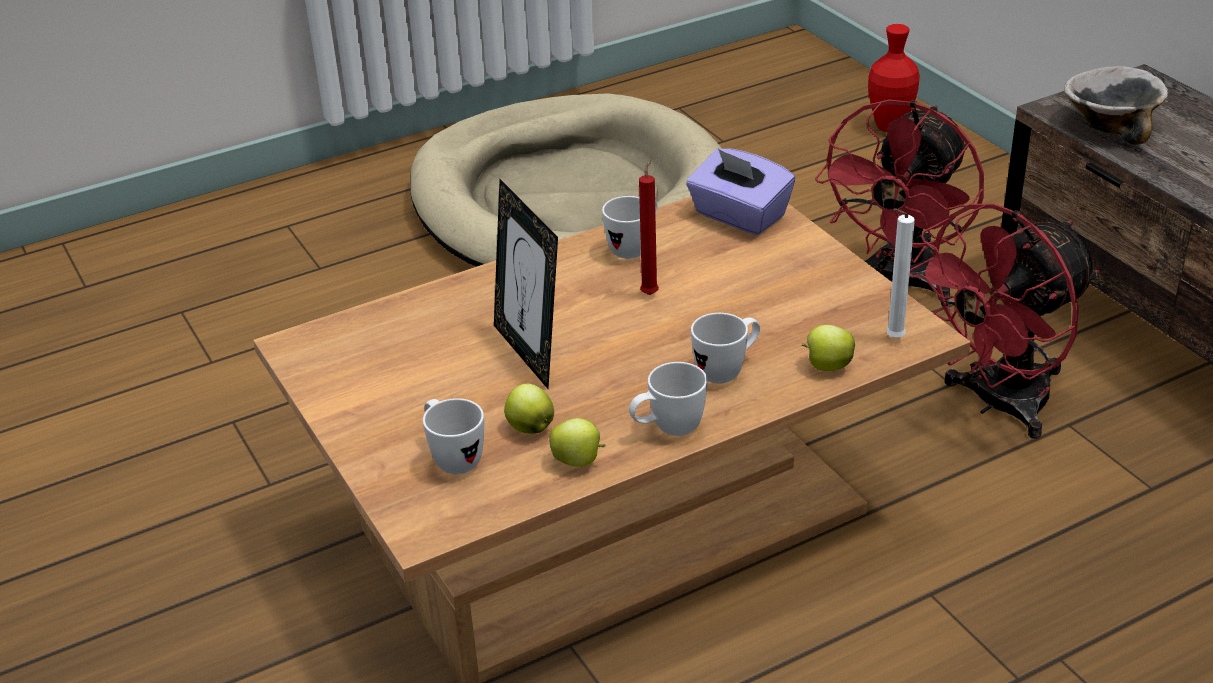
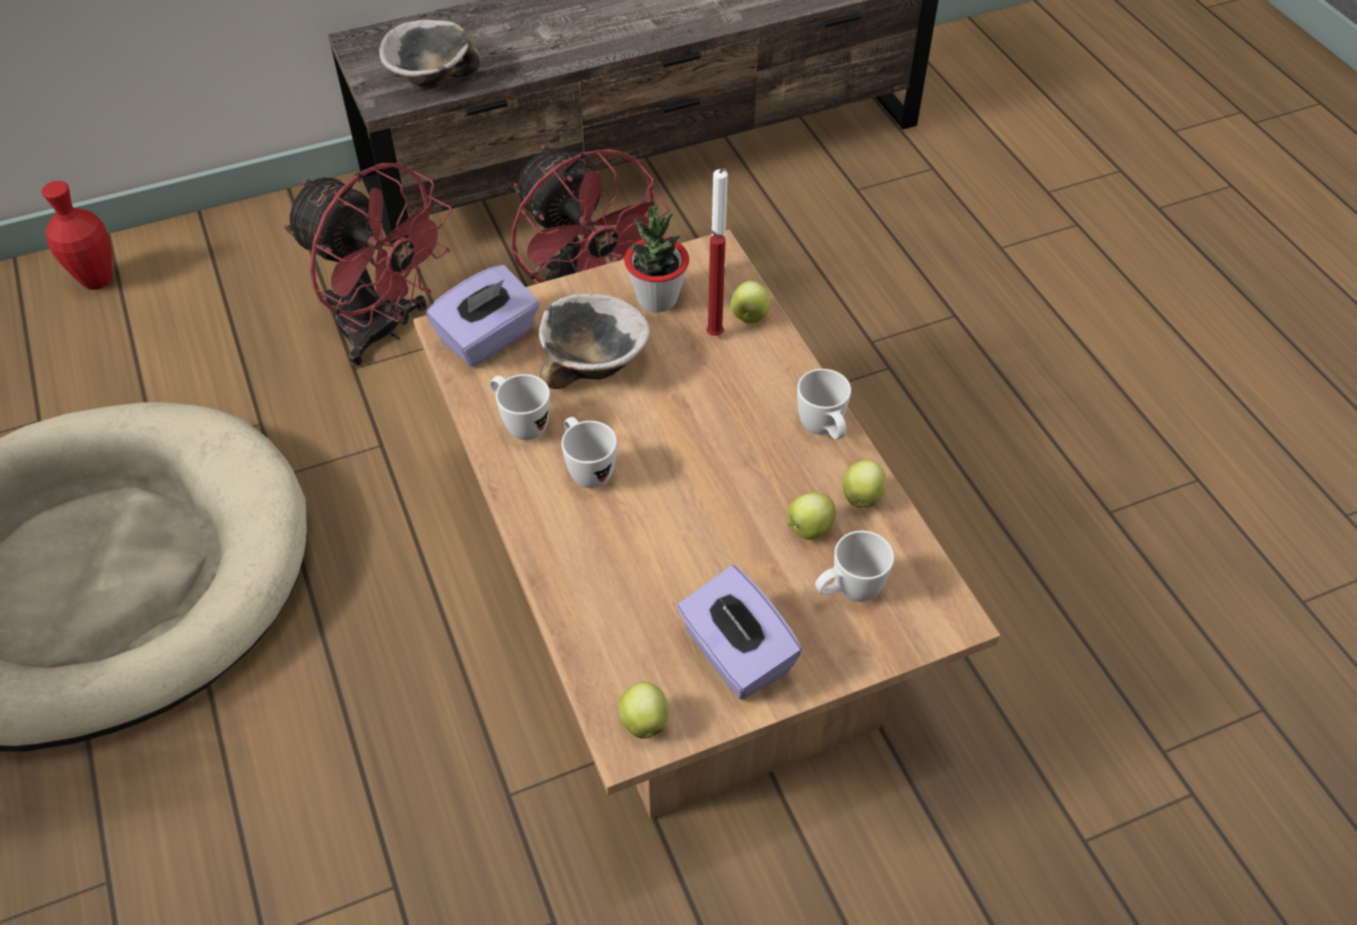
camera: 85 degrees left, 15 degrees up
(312, 350) = (644, 721): none -> apple
(378, 393) = (735, 655): none -> purple tissue box
(529, 353) = (689, 522): picture frame -> none
(650, 293) = (607, 420): red candle -> red candle (712, 334)
(725, 277) = (595, 363): none -> bowl
(727, 370) = (744, 381): white mug -> white mug (586, 469)
(831, 304) = (657, 299): none -> potted plant

